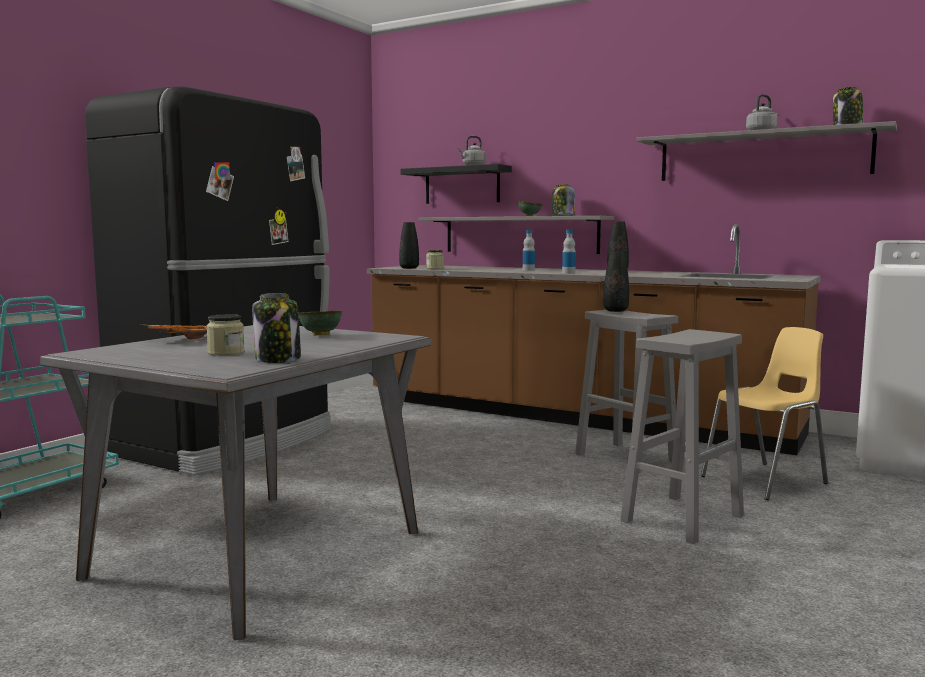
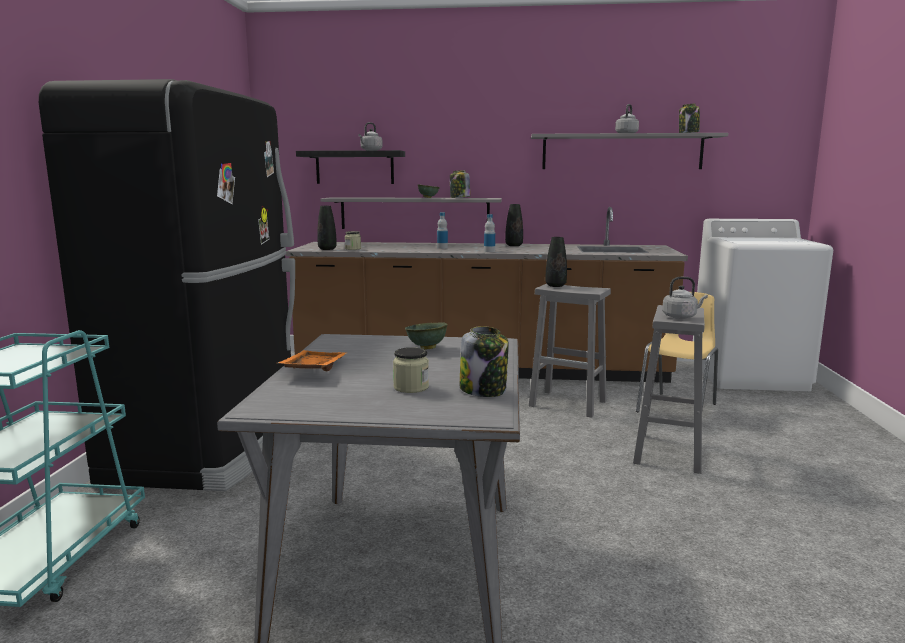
camera: 25 degrees left, 5 degrees up
(682, 338) = (681, 317): none -> grey kettle

